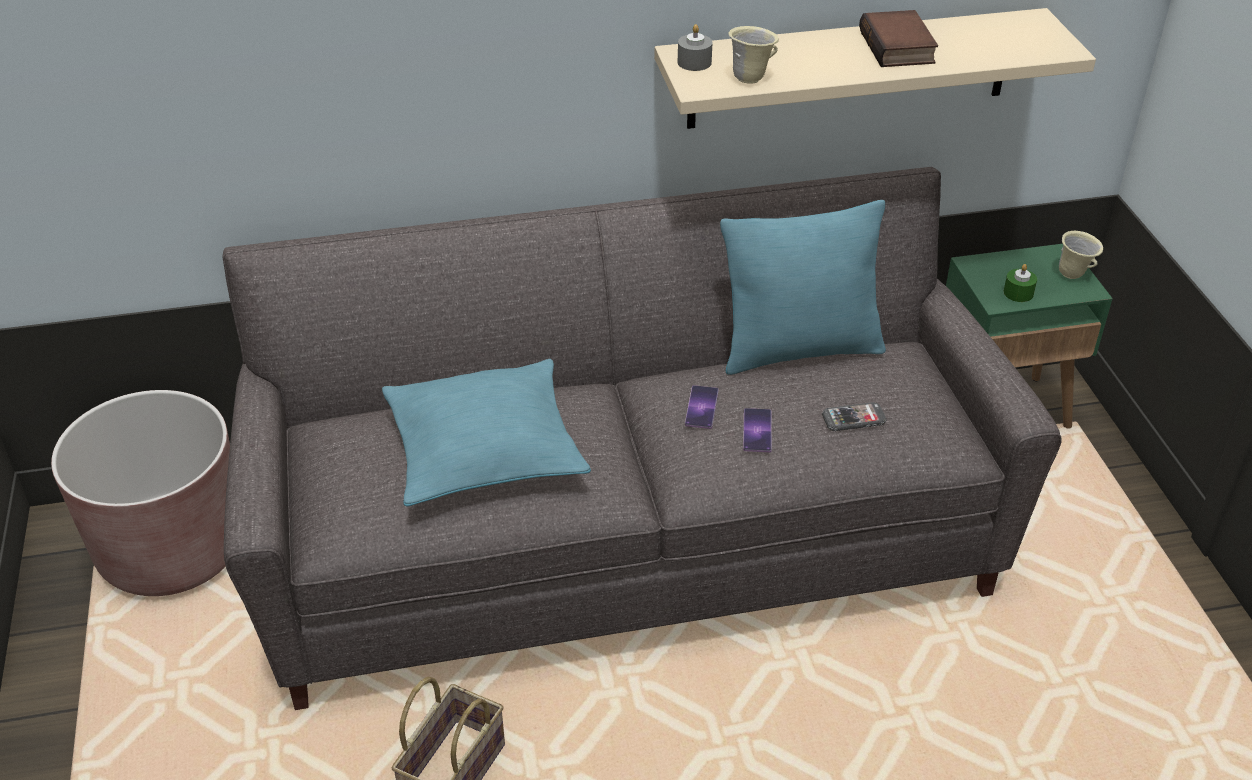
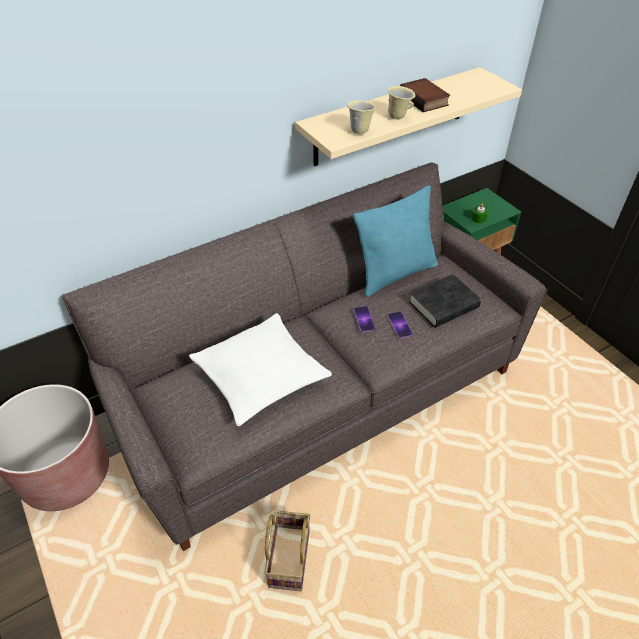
camera: 20 degrees left, 5 degrees up
(484, 449) = (260, 375): turquoise pillow -> white pillow
(694, 62) = (323, 127): grey candle -> none
(853, 418) = (443, 305): phone -> black book
(1074, 275) = (498, 203): beige mug -> beige mug (399, 117)

